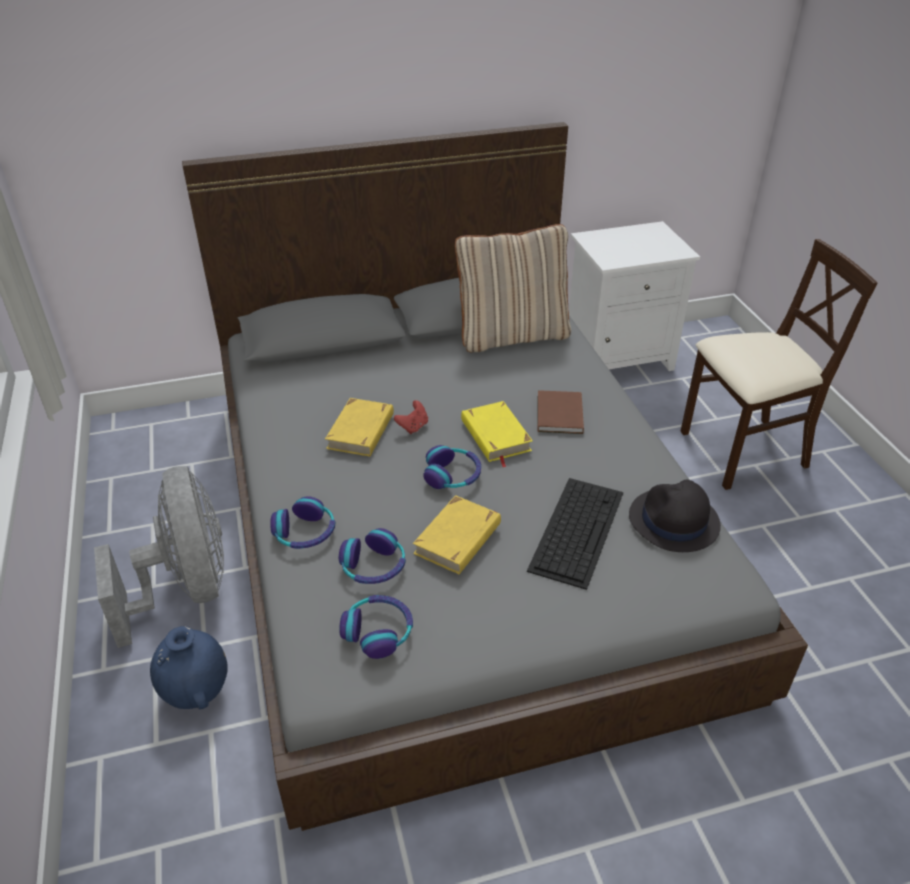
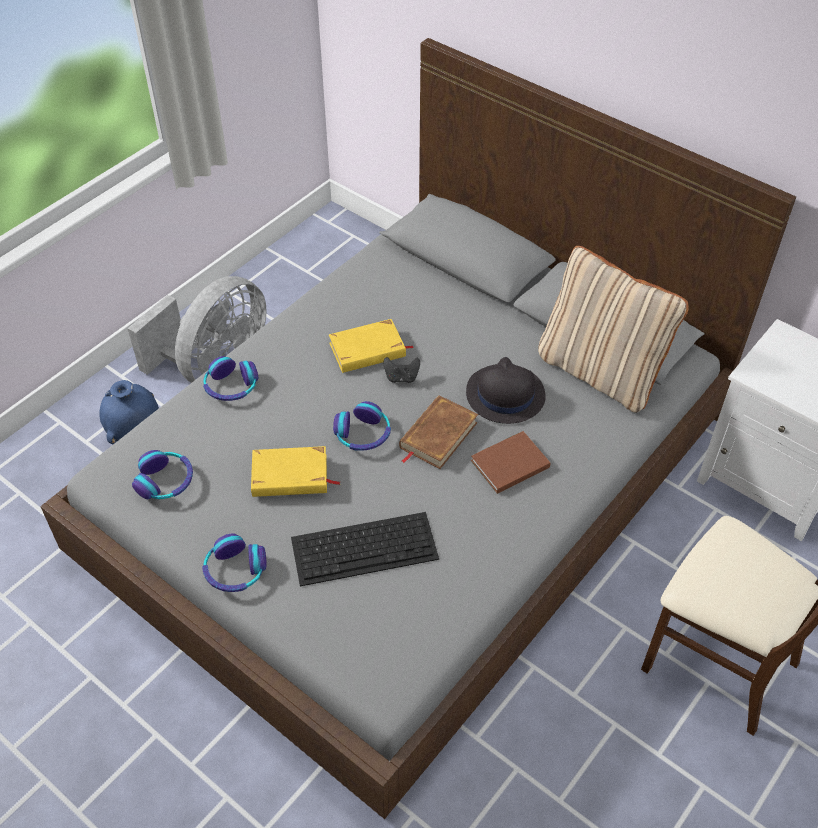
camera: 55 degrees right, 10 degrees up
(373, 566) = (224, 443): headphones -> headphones (235, 570)
(413, 427) = (401, 377): red game controller -> black game controller
(495, 436) = (438, 435): yellow book -> brown book
(673, 521) = (431, 612): black hat -> black hat (504, 394)

